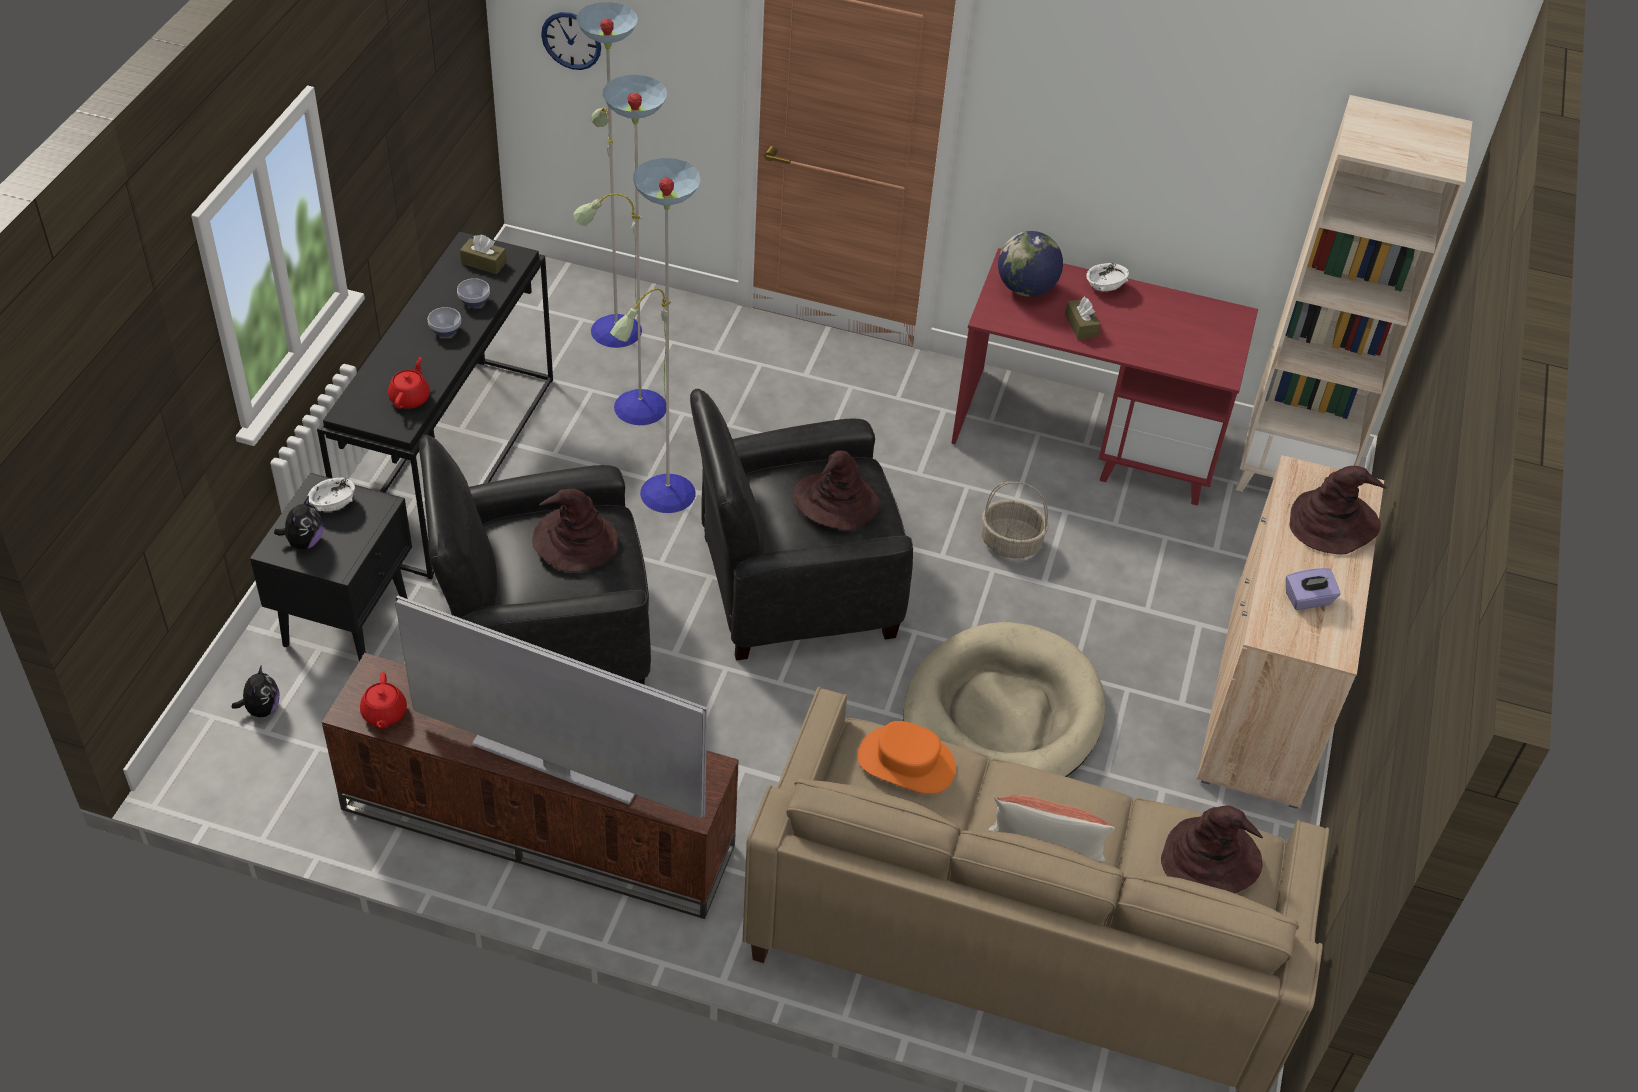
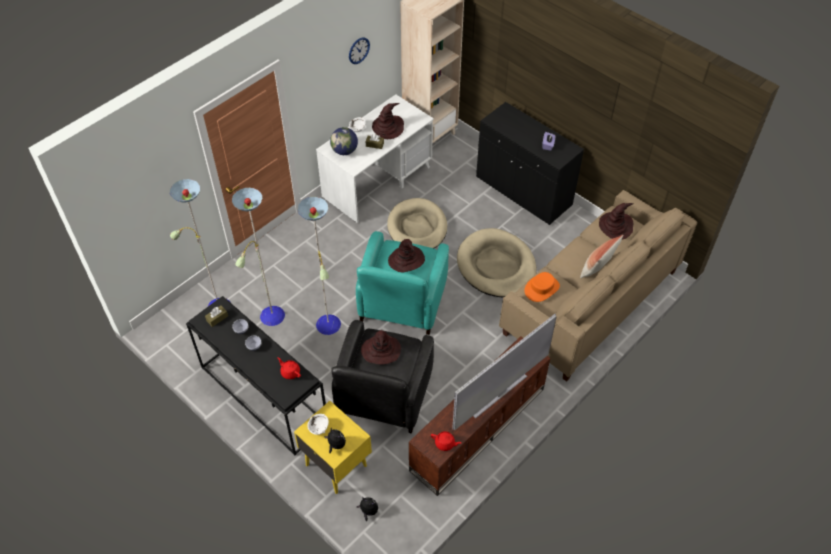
camera: 60 degrees left, 5 degrees up
(348, 621) = (336, 464): black nightstand -> yellow nightstand
(571, 40) = (136, 219): wall clock -> wall clock (359, 50)
(794, 586) = (402, 302): black armchair -> turquoise armchair
(1010, 543) = (417, 228): basket -> beige dog bed
(1089, 436) = (377, 181): red desk -> white desk
(1264, 697) = (523, 191): beige cabinet -> black cabinet
(1332, 523) = (518, 123): brown hat -> brown hat (388, 127)

